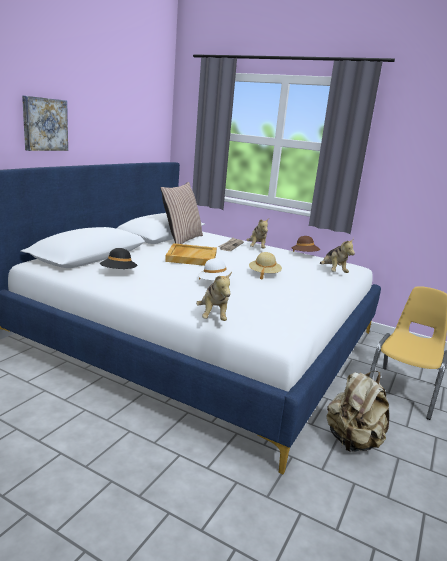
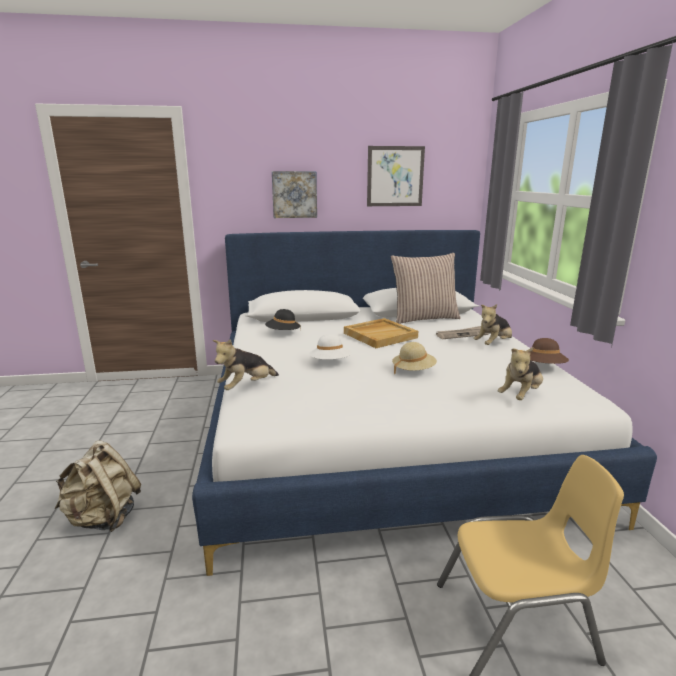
camera: 55 degrees right, 0 degrees up
(121, 112) = (395, 176): none -> picture
(353, 441) = (318, 610): beige backpack -> beige backpack (103, 518)

